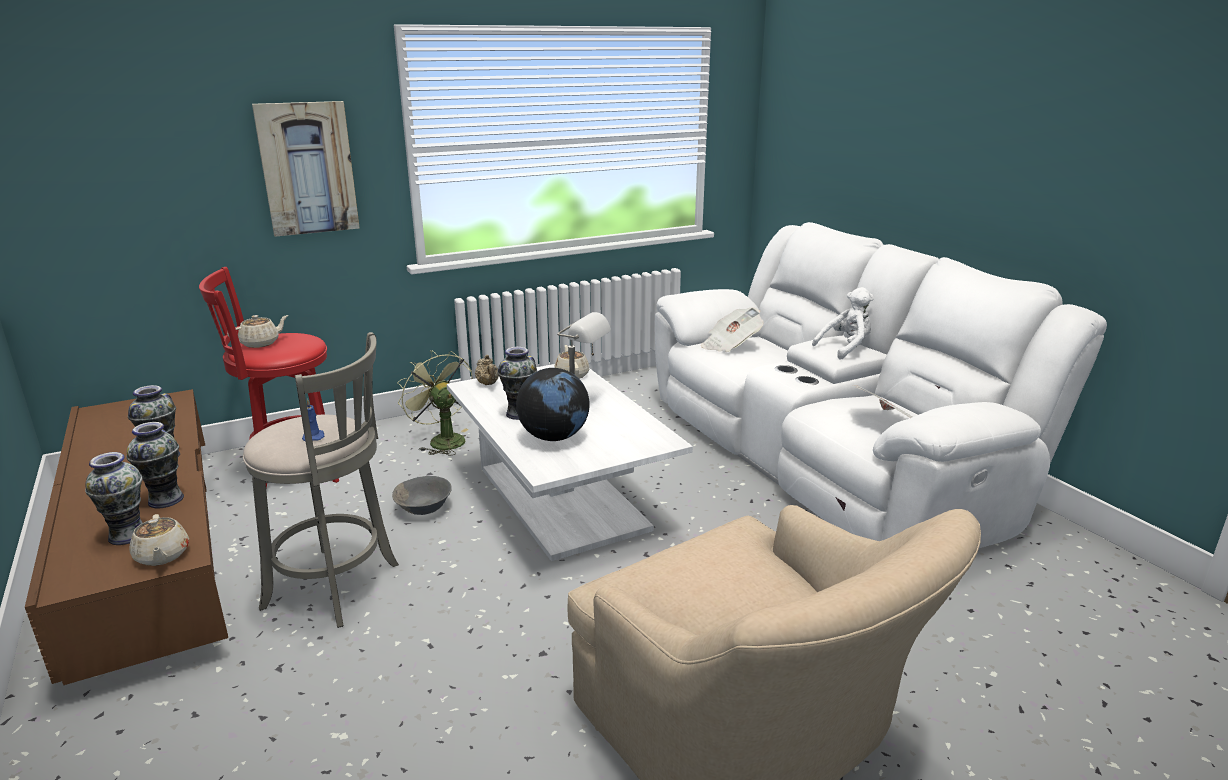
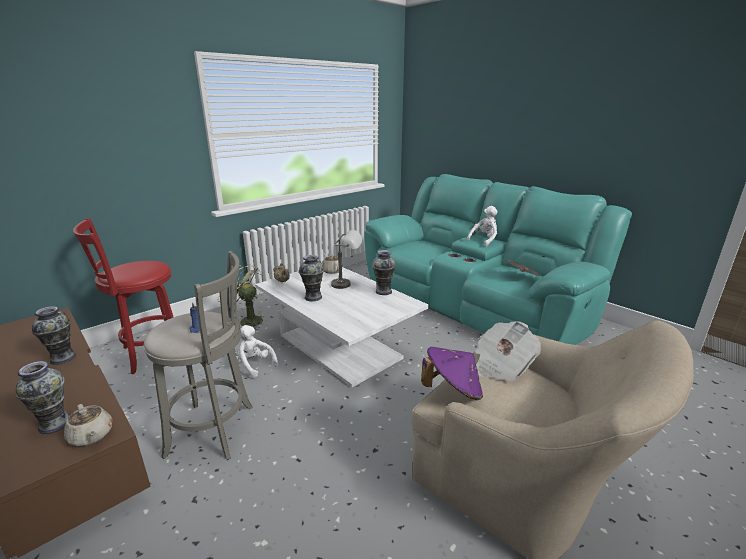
camera: 15 degrees left, 0 degrees up
(166, 499) = (78, 390): vase -> vase (384, 291)
(261, 343) = (122, 269): beige teapot -> none
(307, 168) = (141, 148): picture -> none
(424, 508) = (254, 365): grey bowl -> white plush toy
(554, 437) = (343, 309): globe -> none
(635, 574) = (452, 390): none -> purple hat
(730, 345) = (412, 245): newspaper -> newspaper (501, 365)
(826, 455) = (473, 302): white sofa -> turquoise sofa

